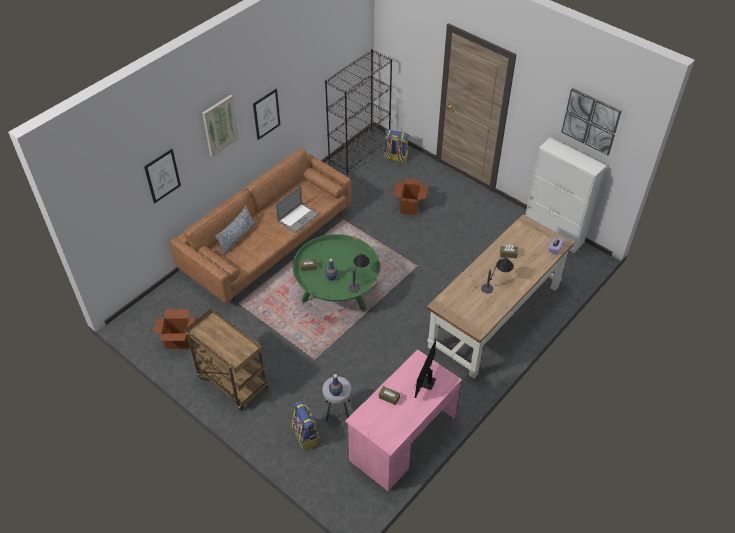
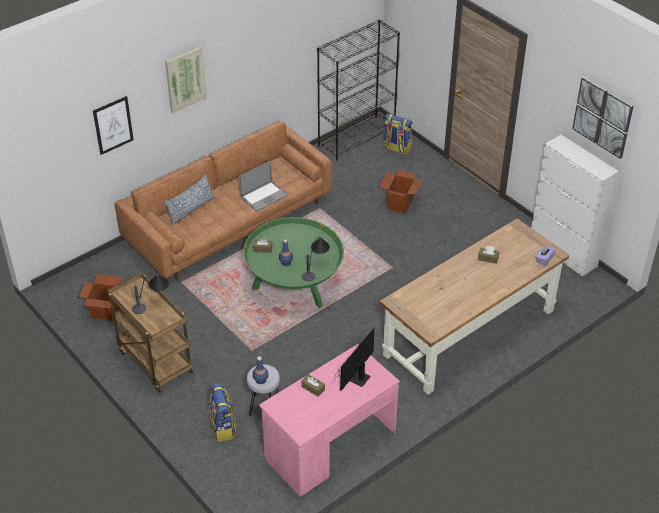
camera: 10 degrees right, 5 degrees down
(266, 114) = (242, 75): picture -> none
(496, 283) = (466, 286): table lamp -> table lamp (153, 304)

